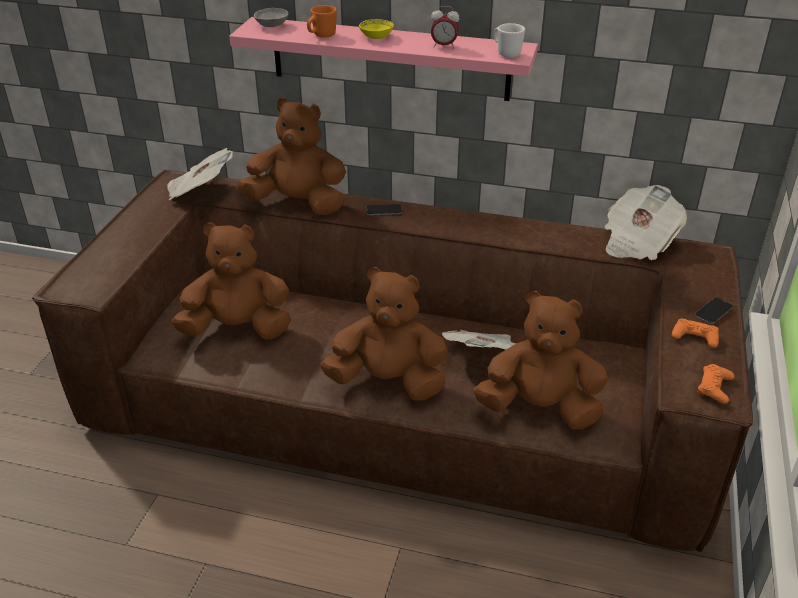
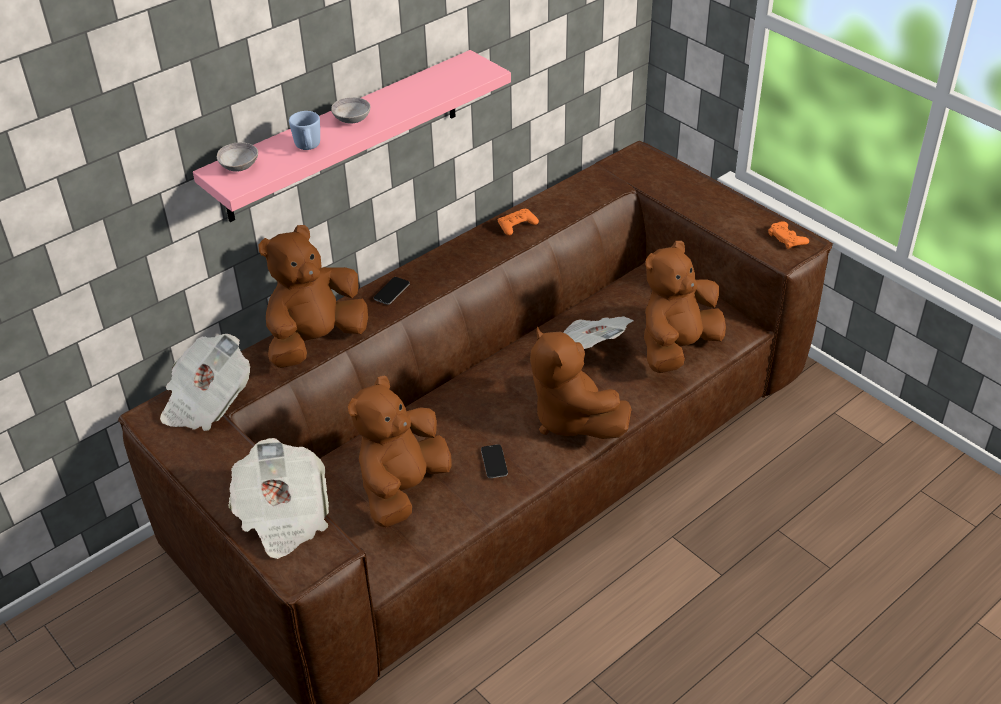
camera: 55 degrees left, 5 degrees up
(321, 36) = (308, 147): orange mug -> blue mug
(376, 37) = (352, 119): yellow bowl -> grey bowl
(388, 381) = (571, 419): brown plush toy -> brown plush toy turned 75 degrees counterclockwise
(444, 46) = (420, 94): alarm clock -> none
(506, 53) = (473, 72): white mug -> none
(637, 242) = (590, 179): newspaper -> newspaper (283, 517)
(695, 336) = (728, 216): orange game controller -> orange game controller (517, 225)
(713, 311) = (708, 193): phone -> phone (494, 462)

